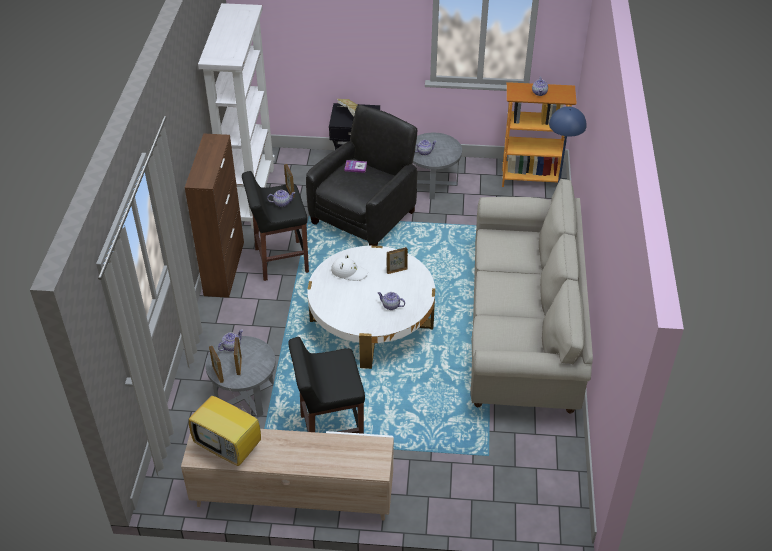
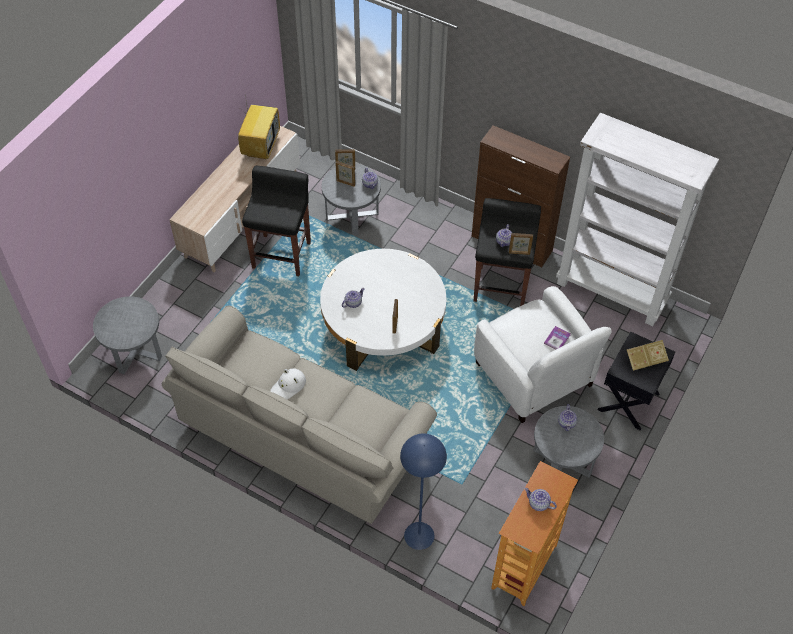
camera: 115 degrees right, 10 degrees up
(230, 447) = (260, 145): television -> television turned 135 degrees clockwise
(349, 272) = (413, 289): white hat -> white hat (288, 386)
(364, 216) = (534, 375): black armchair -> white armchair
(528, 501) = (135, 350): none -> grey side table

